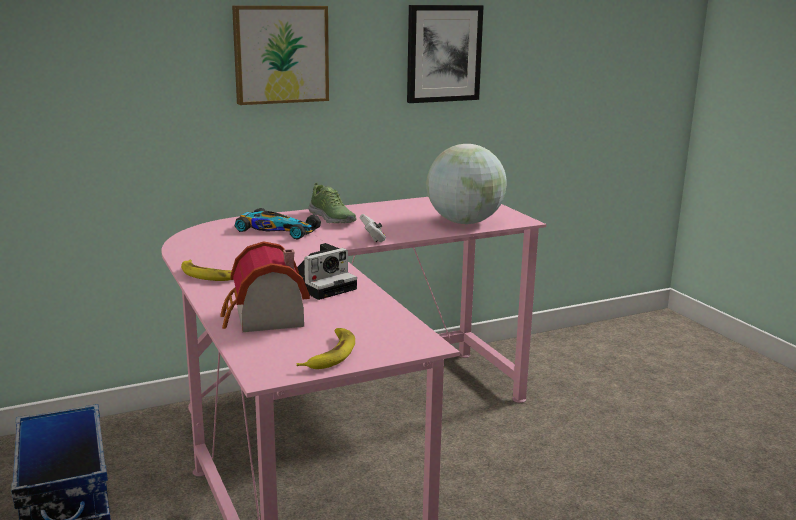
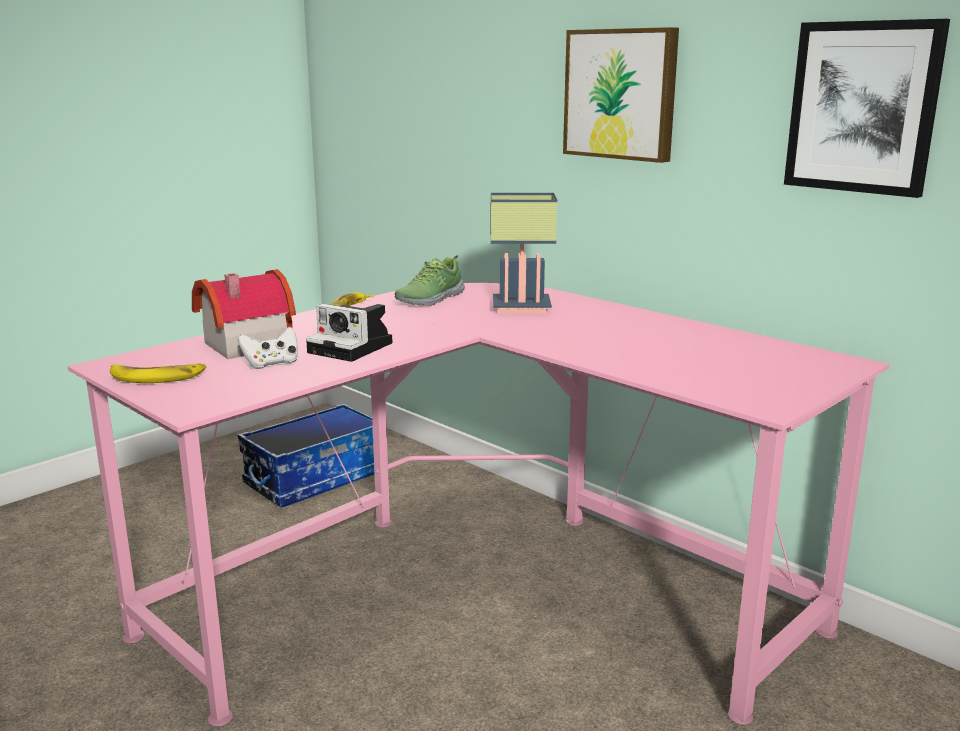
camera: 70 degrees right, 0 degrees up
(276, 230) = (523, 307): toy car -> table lamp
(332, 218) = (602, 318): shoe -> shoe (429, 299)
(373, 239) = (543, 344): white game controller -> white game controller (271, 364)
(464, 222) = (695, 375): globe -> none

